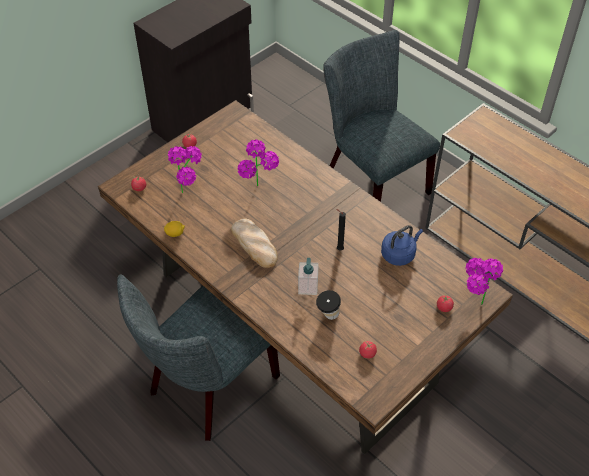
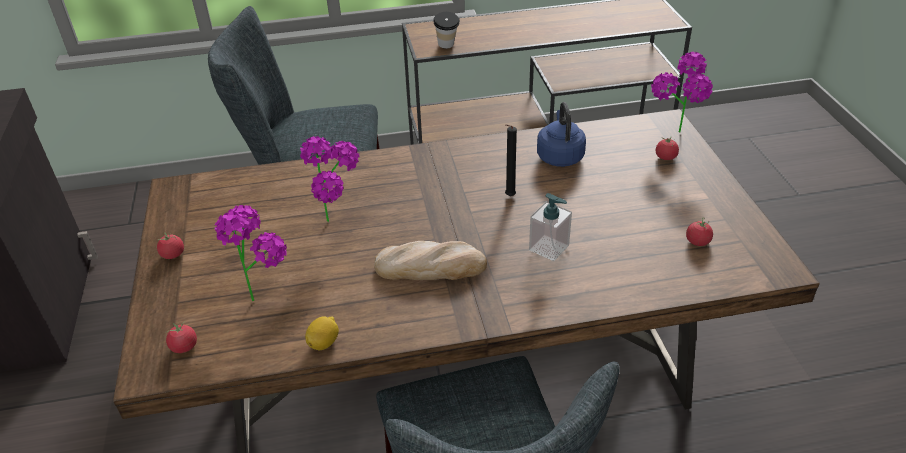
camera: 55 degrees left, 10 degrees down
(328, 317) = (613, 250): cup -> cup (447, 47)

